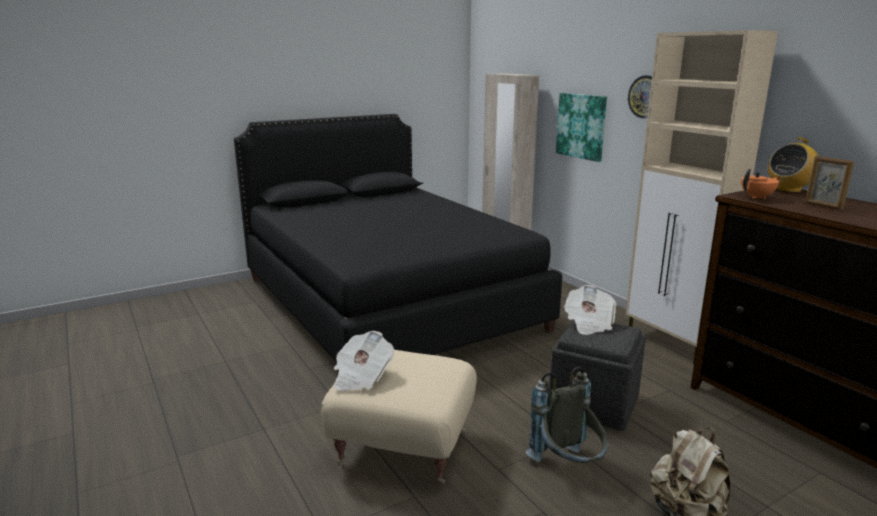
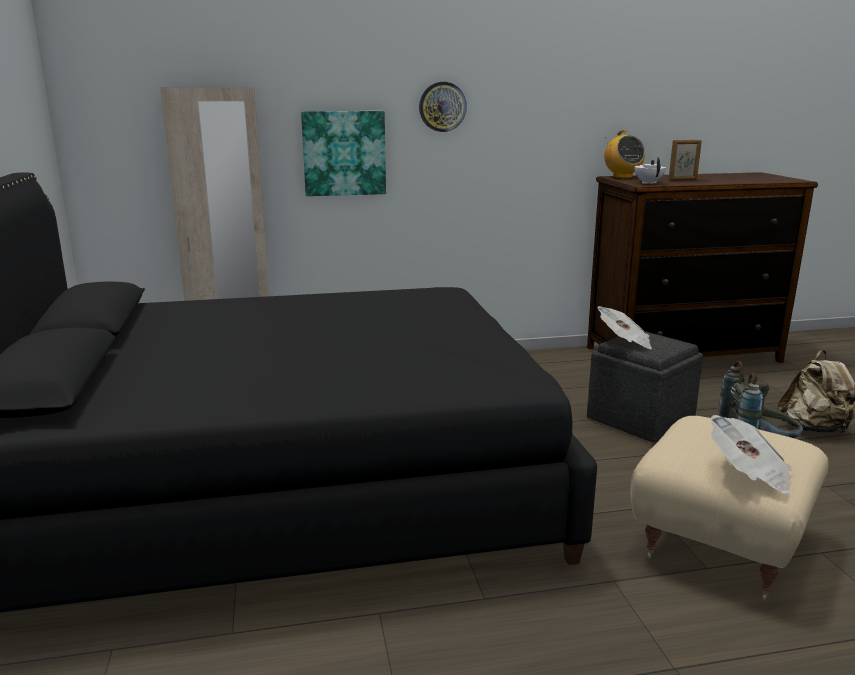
camera: 70 degrees left, 0 degrees up
(672, 344) = (535, 359): beige cabinet -> none
(757, 197) = (648, 183): orange teapot -> white teapot

